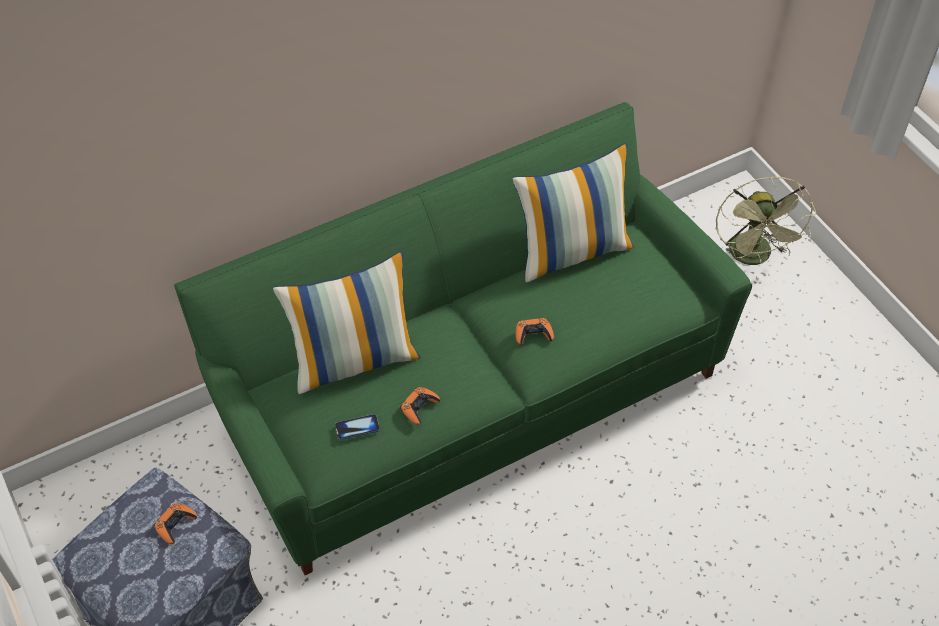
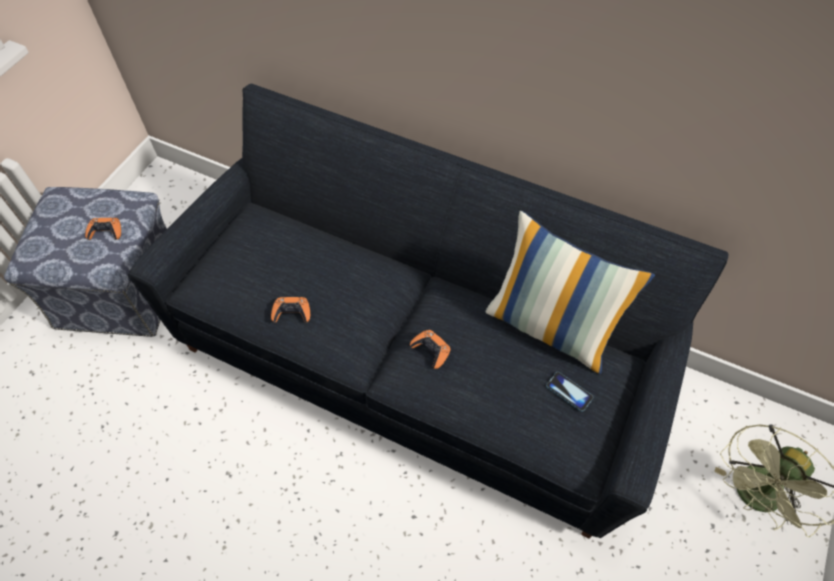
camera: 55 degrees right, 5 degrees up
(354, 359) = (310, 242): pillow -> none
(357, 428) = (243, 283): phone -> phone (569, 392)
(469, 395) = (417, 358): green sofa -> black sofa

